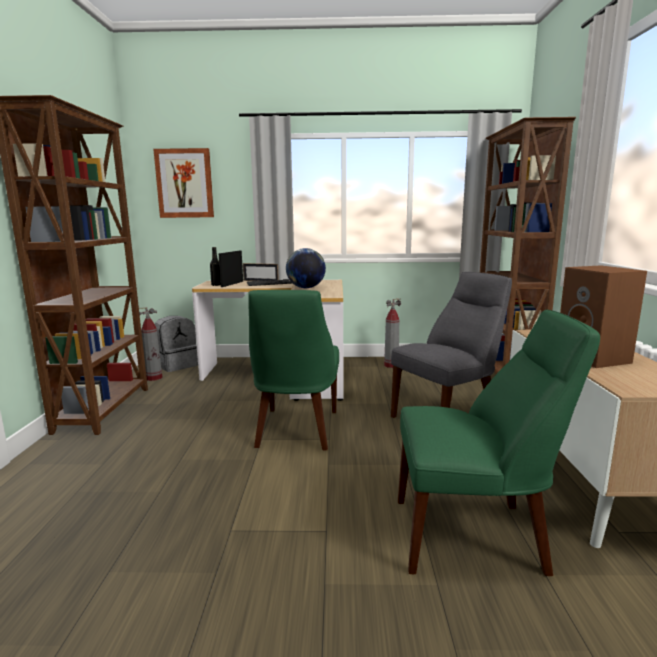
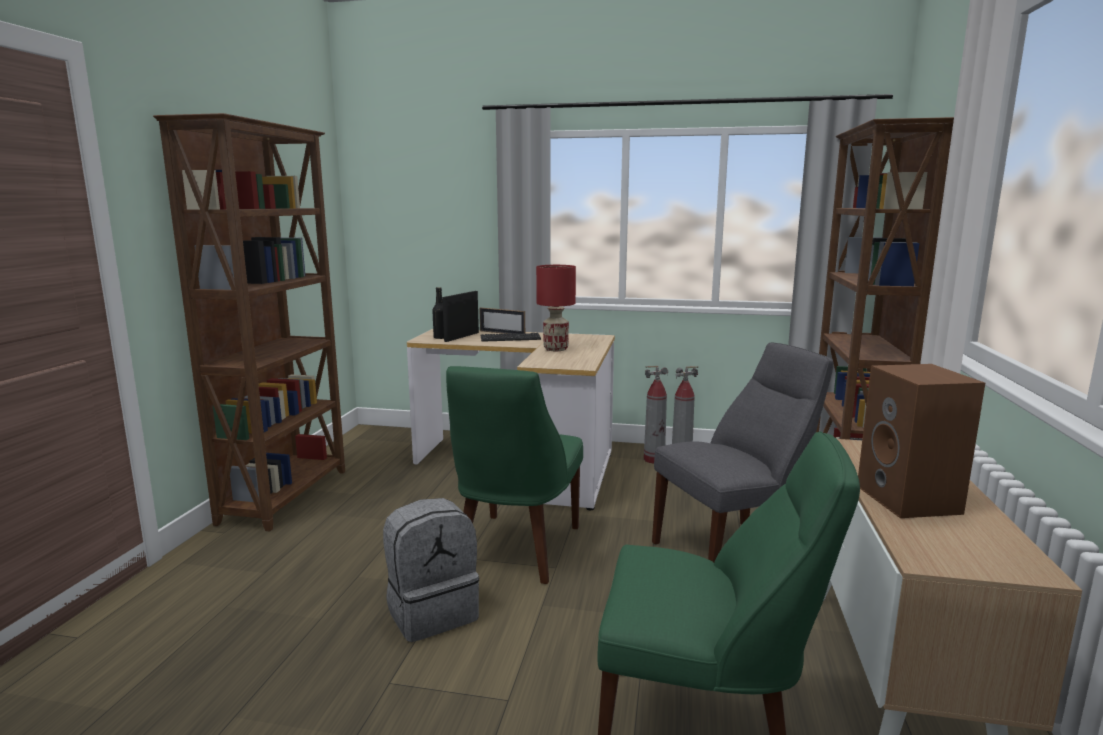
camera: 10 degrees right, 0 degrees up
(154, 378) = (358, 455): fire extinguisher -> fire extinguisher (654, 459)
(177, 365) = (392, 438): grey backpack -> grey backpack (432, 612)
(184, 183) = (411, 197): picture -> none
(306, 288) = (555, 349): globe -> red table lamp

